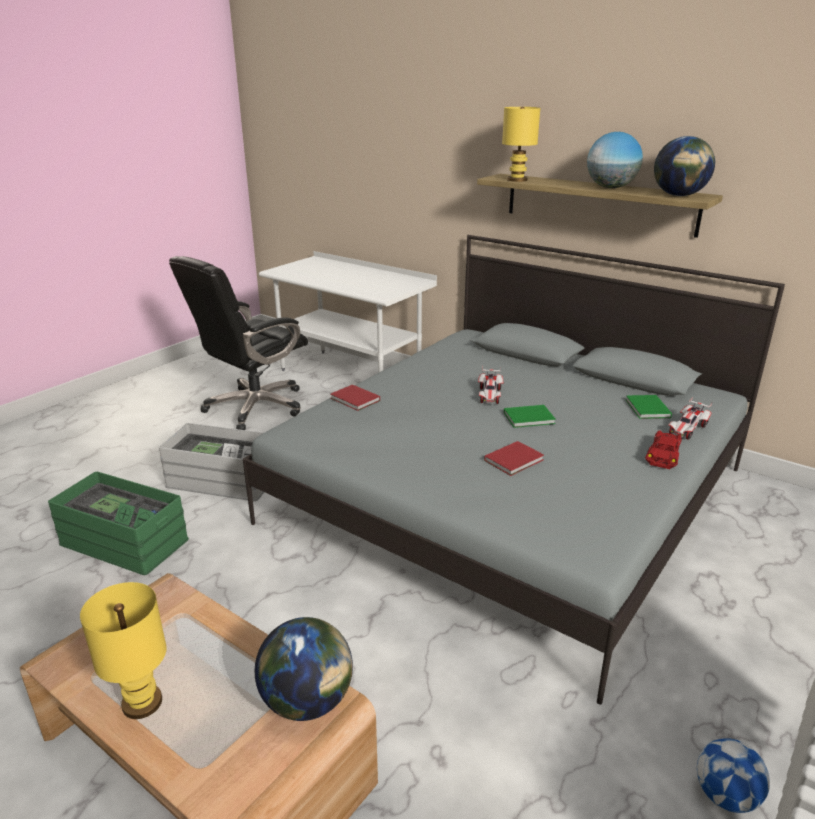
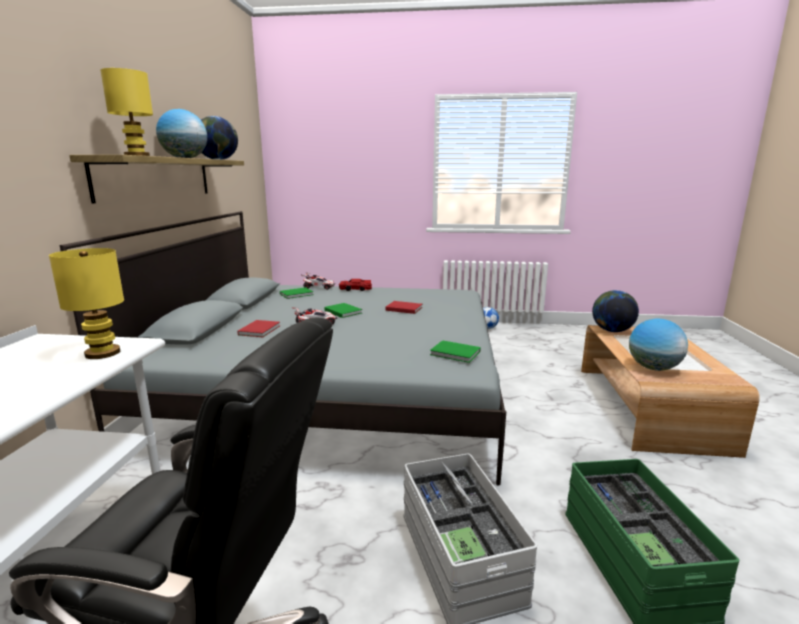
camera: 120 degrees left, 10 degrees down
(141, 703) = (686, 354): yellow table lamp -> yellow table lamp (103, 353)
(170, 617) = (653, 368): none -> globe
(322, 435) = (456, 354): none -> green book
(355, 400) = (375, 362): red book -> red book (260, 330)

